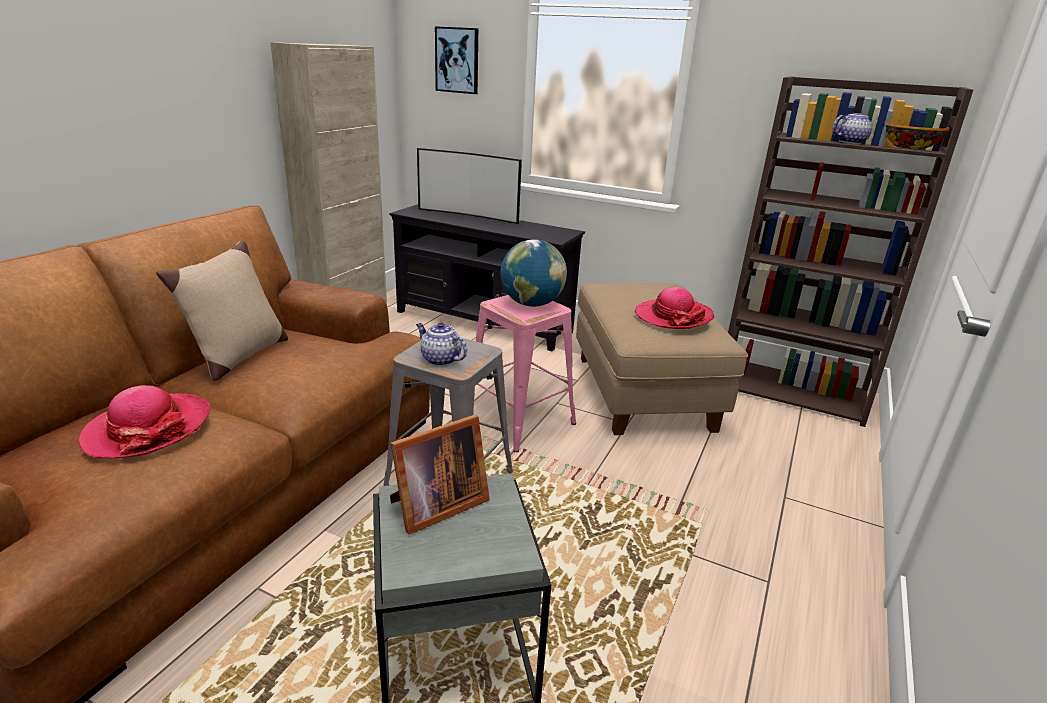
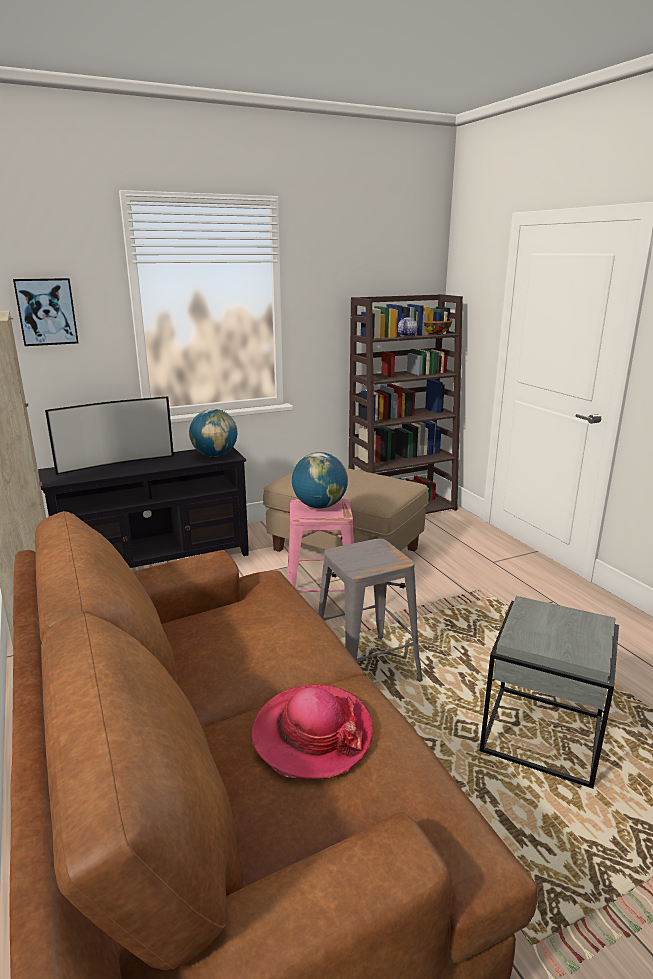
camera: 50 degrees left, 5 degrees down
(238, 357) = (205, 659): beige pillow -> none
(435, 506) = (536, 630): picture frame -> none
(440, 359) = (374, 562): teapot -> none
(547, 233) = (215, 455): none -> globe
(673, 316) = (372, 481): hat -> none

